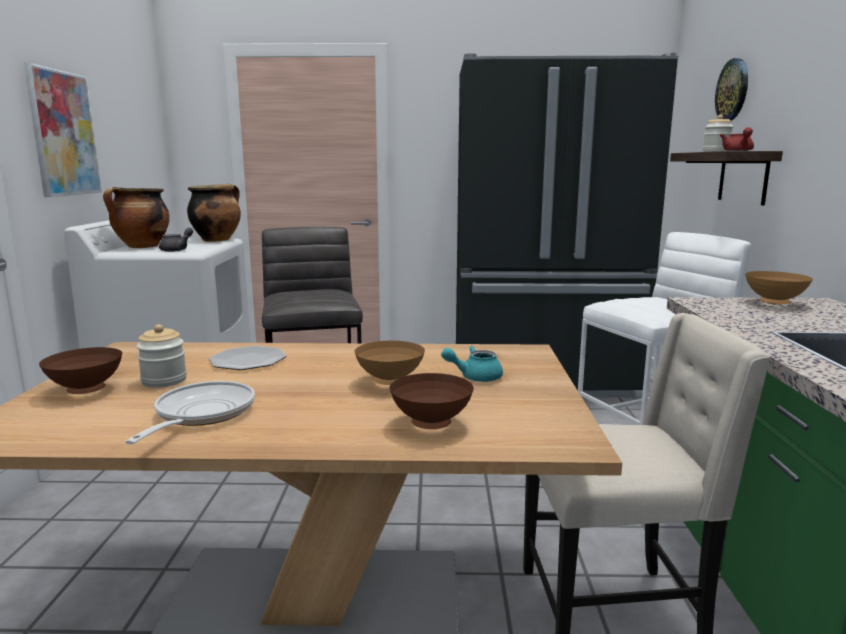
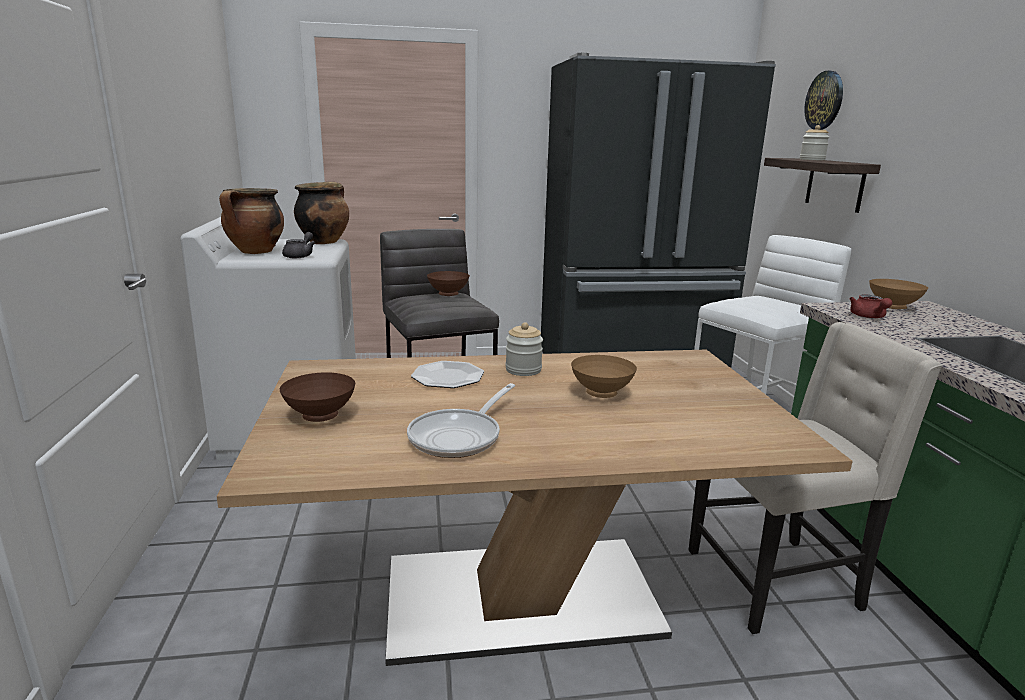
camera: 10 degrees left, 5 degrees up
(63, 133) = (167, 129): picture -> none
(164, 380) = (387, 402): jar -> jar (523, 370)
(200, 415) = (460, 437): frying pan -> frying pan turned 150 degrees counterclockwise
(432, 424) = (675, 435): brown bowl -> brown bowl (449, 295)
(475, 377) = (671, 386): turquoise teapot -> none
(738, 151) = (839, 162): red teapot -> red teapot (868, 317)

